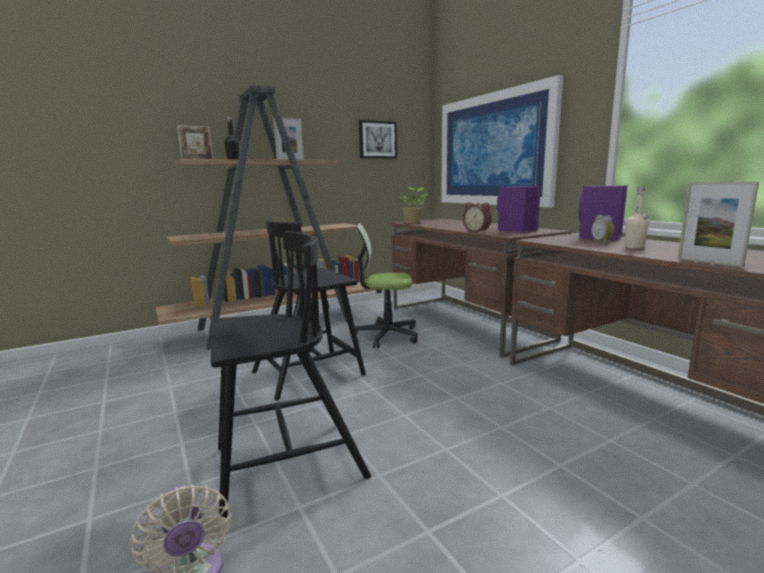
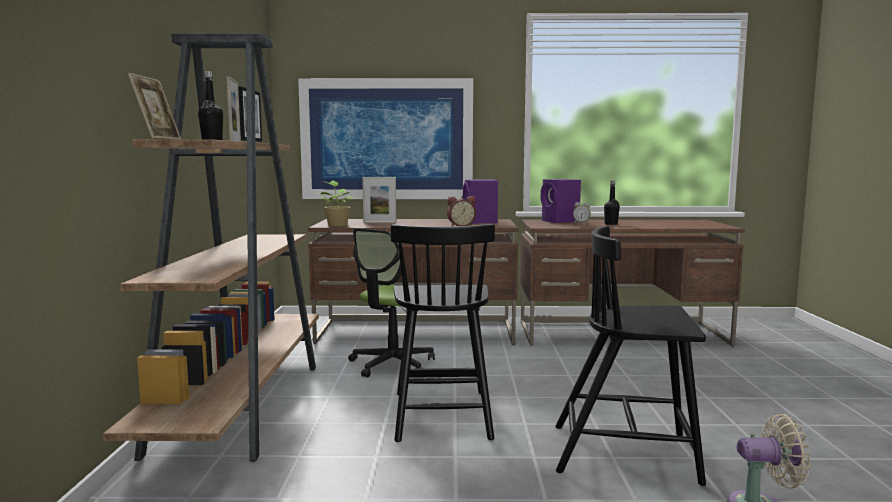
camera: 60 degrees left, 5 degrees down
(286, 464) = (627, 453): black chair -> black chair turned 90 degrees counterclockwise
(634, 247) = (611, 224): beige bottle -> black bottle
(709, 262) = (678, 227): picture frame -> picture frame (379, 223)

